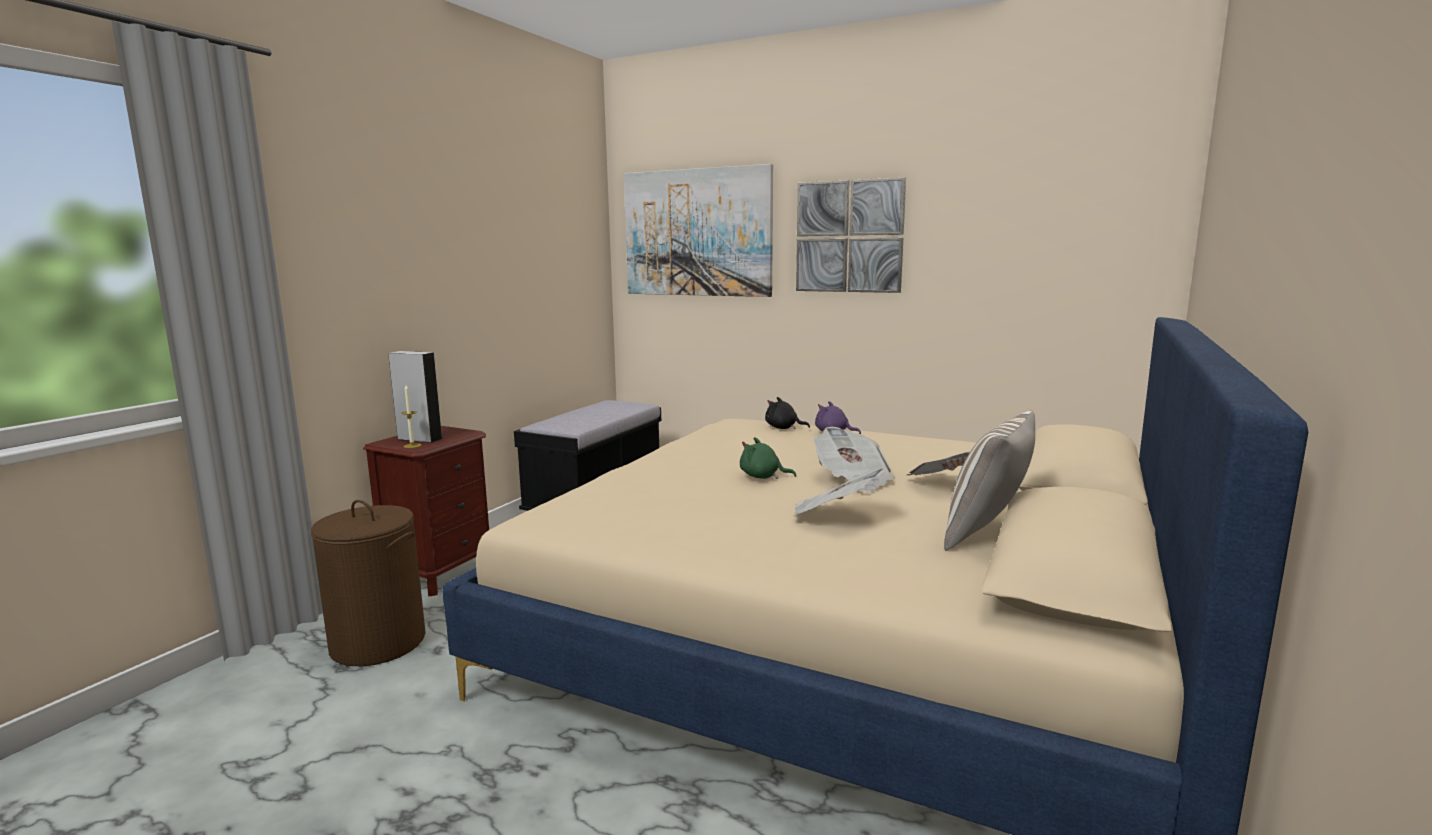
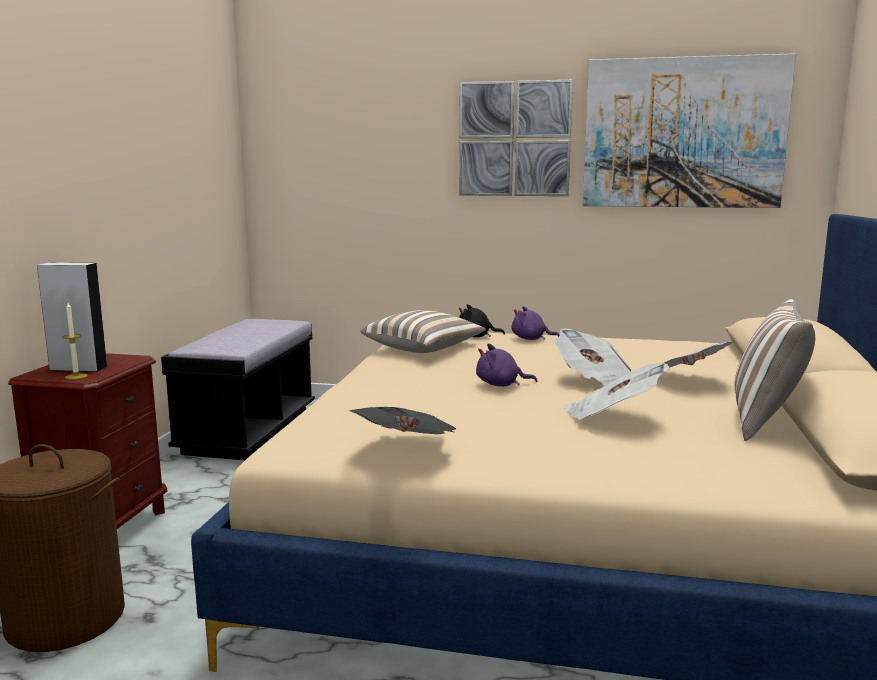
camera: 15 degrees left, 0 degrees up
(622, 530) = (407, 450): none -> newspaper
(697, 233) = (346, 134): picture -> picture (683, 133)
(723, 437) = (424, 349): none -> pillow
(762, 477) = (501, 385): green plush toy -> purple plush toy

